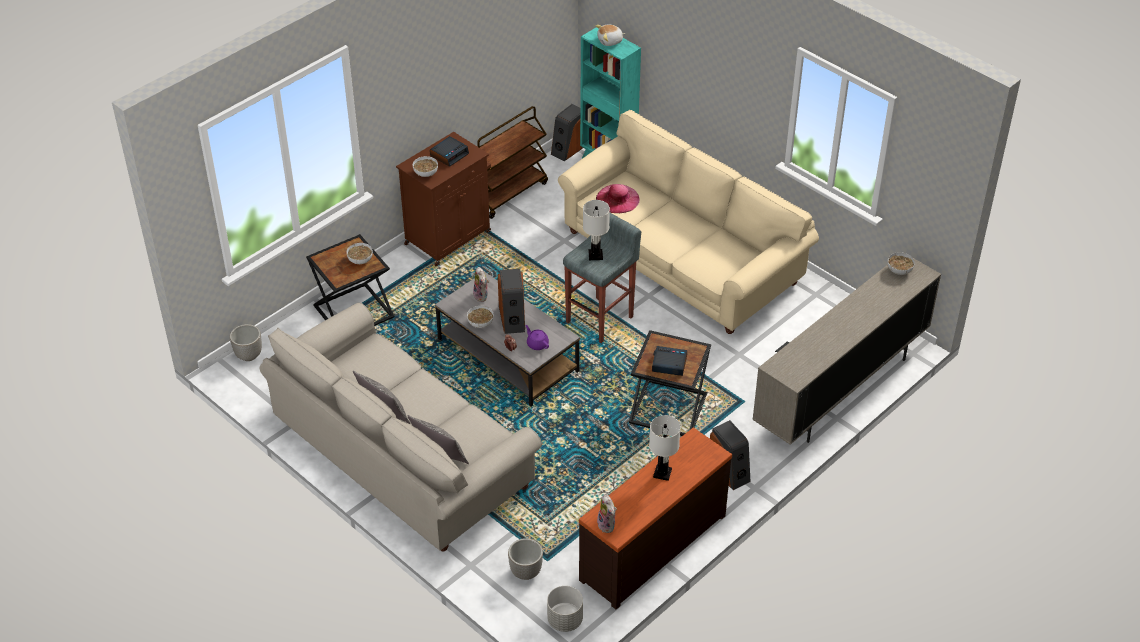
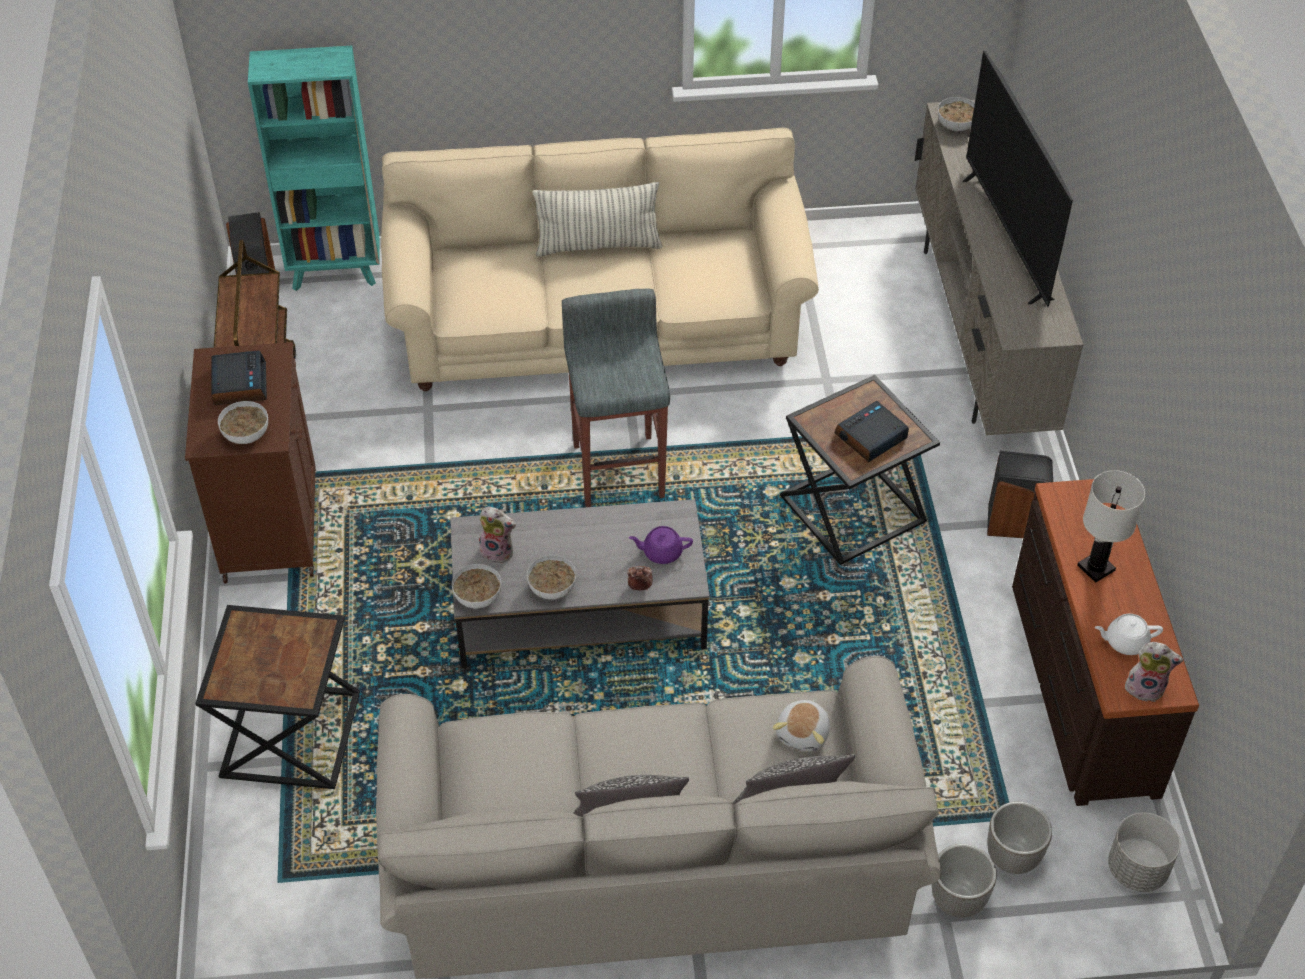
camera: 50 degrees left, 5 degrees up
(248, 355) = (229, 935): planter -> planter (957, 900)
(360, 260) = (285, 640): bowl -> bowl (477, 597)
(513, 318) = (582, 546): speaker -> none
(595, 255) = (613, 370): white table lamp -> none
(610, 41) = (299, 63): plush toy -> plush toy (803, 733)
(617, 199) = (483, 290): pink hat -> none
(628, 505) = (1125, 641): none -> white teapot
(692, 216) = (598, 245): none -> pillow
(838, 329) = (1007, 238): none -> television

